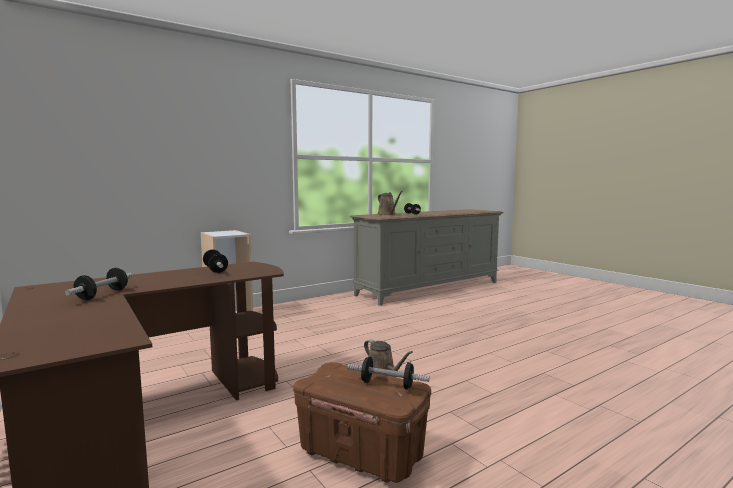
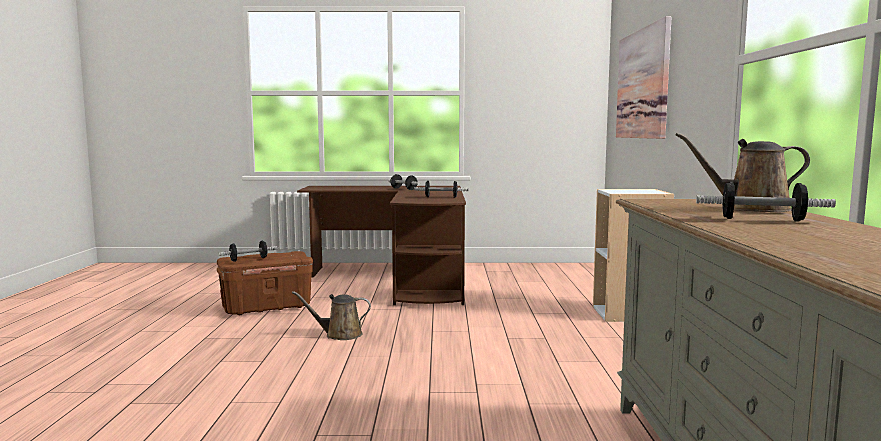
camera: 125 degrees right, 0 degrees up
(138, 151) = (642, 84): none -> picture

